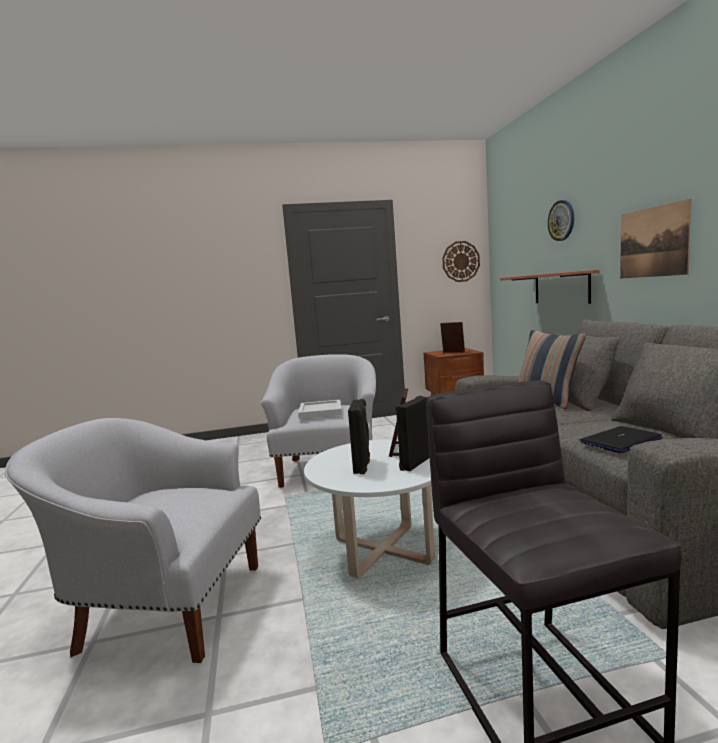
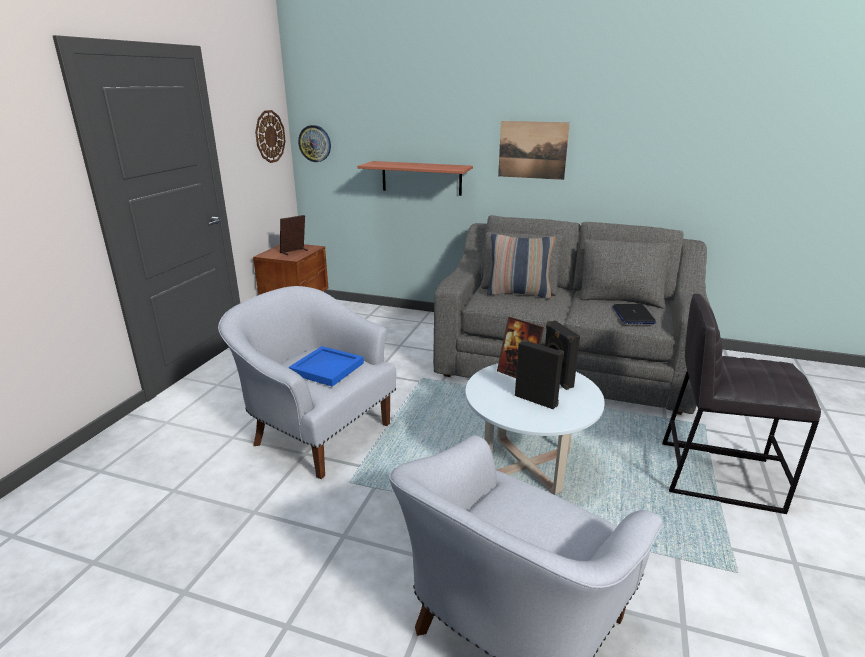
camera: 60 degrees left, 15 degrees up
(321, 411) = (328, 368): white tray -> blue tray
(561, 220) = (422, 111): wall clock -> wall clock (315, 143)

